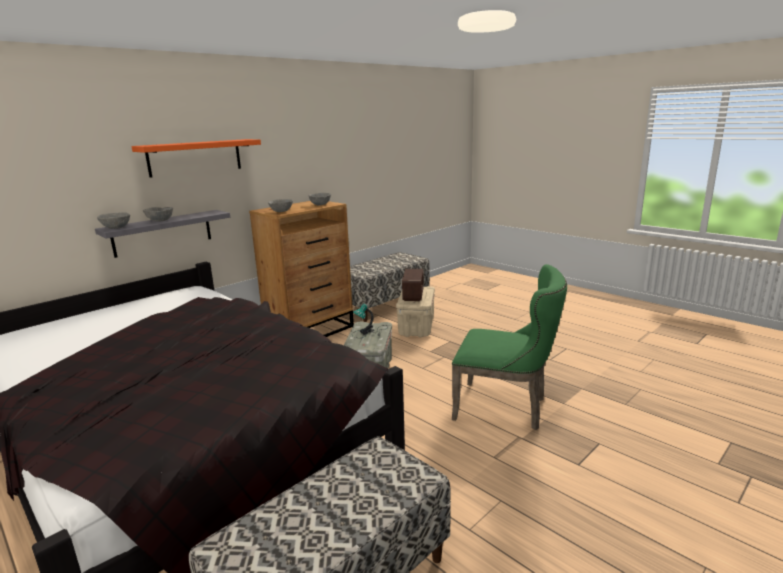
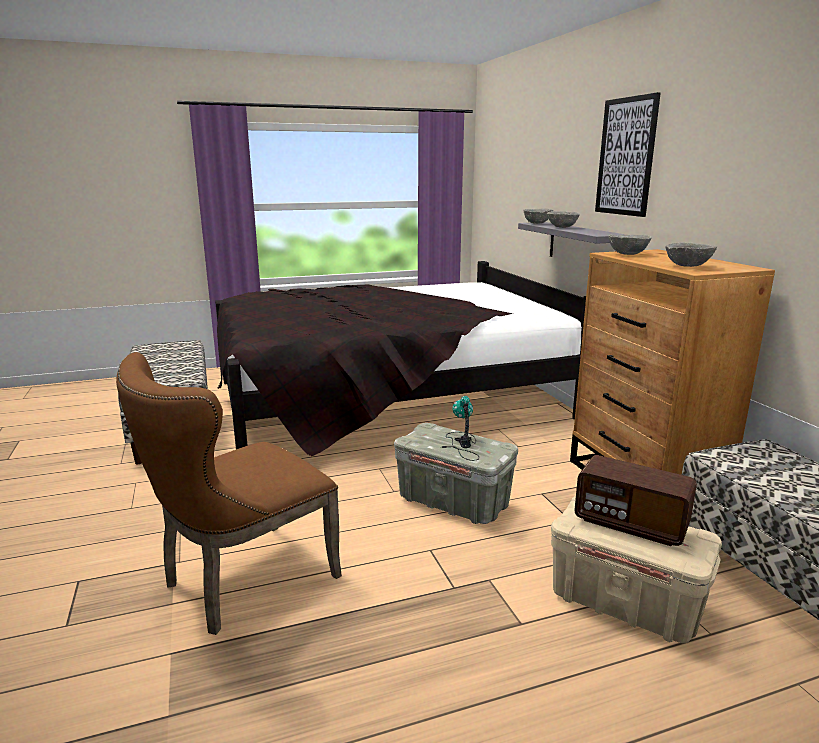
camera: 115 degrees right, 0 degrees up
(195, 157) = (626, 157): orange shelf -> picture
(506, 407) = (241, 582): green chair -> brown chair

